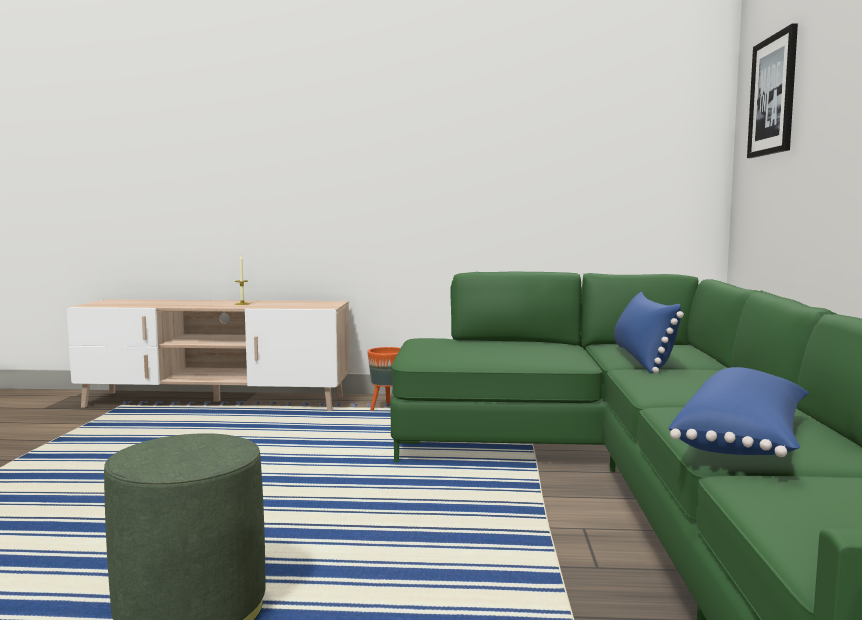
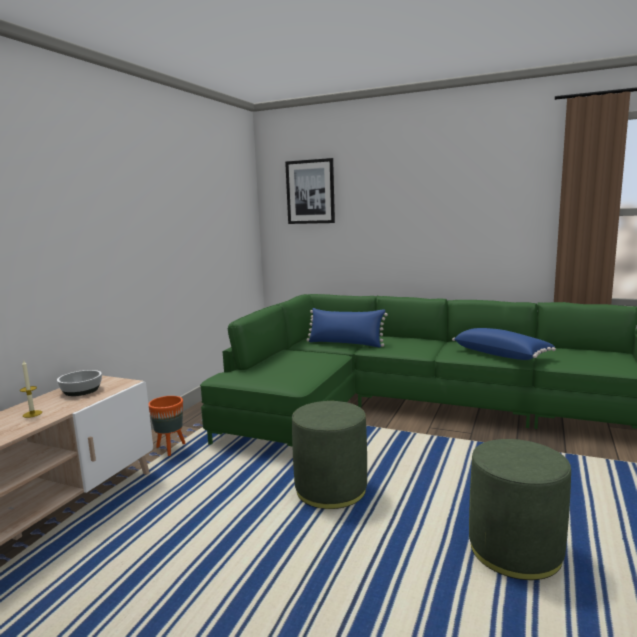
camera: 70 degrees left, 5 degrees up
(301, 303) = (82, 390): none -> bowl
(328, 484) = (331, 489): none -> green ottoman

